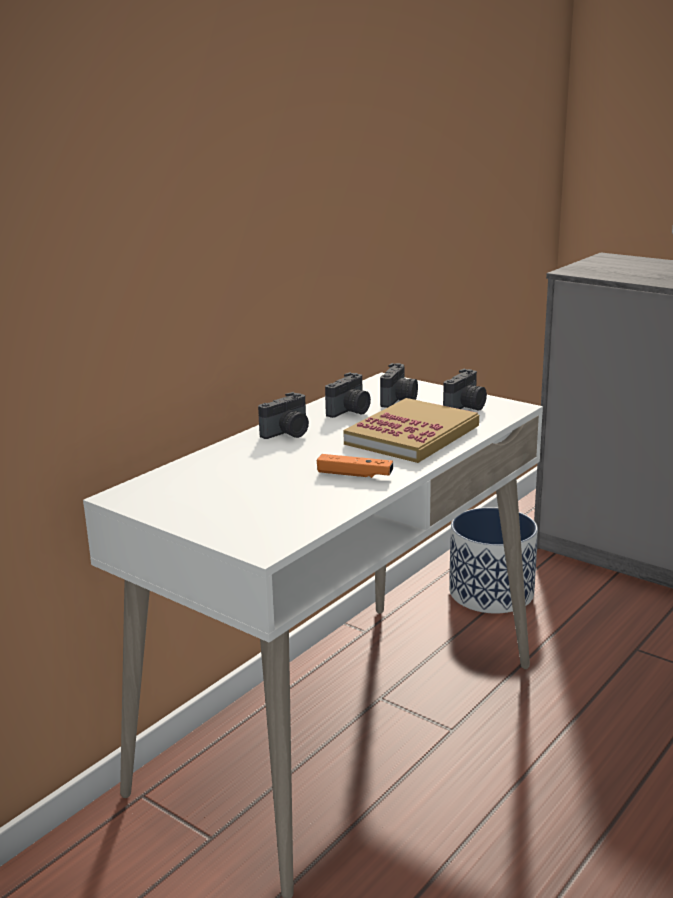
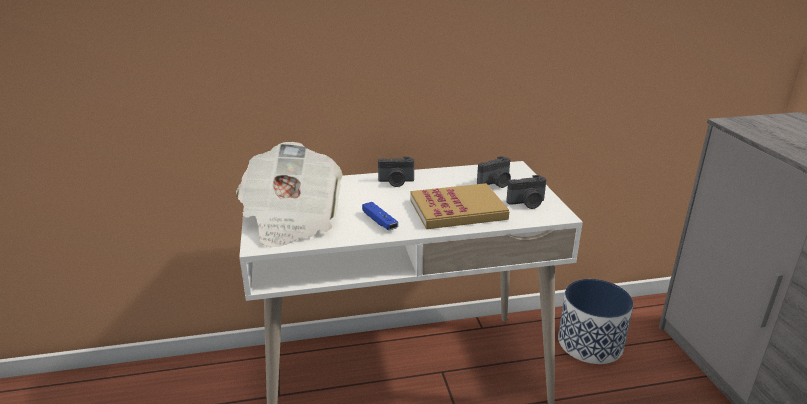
camera: 40 degrees right, 5 degrees up
(244, 510) = (291, 219): none -> newspaper
(350, 411) = (454, 180): camera -> none
(354, 474) = (379, 222): orange game controller -> blue game controller

